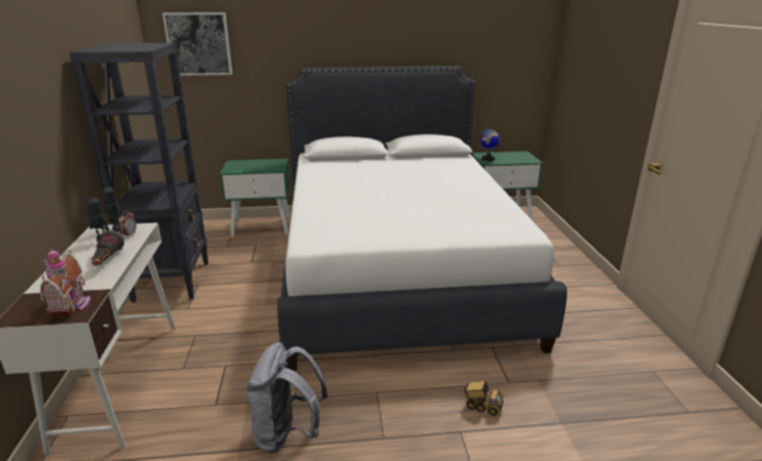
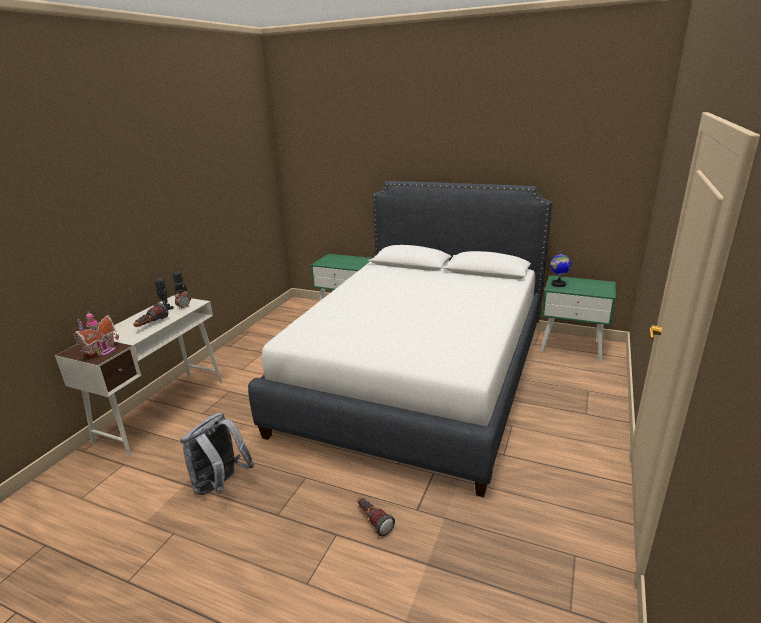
camera: 30 degrees right, 0 degrees up
(172, 281) = (250, 345): black bookcase -> none
(198, 44) = (311, 157): picture -> none
(482, 406) = (373, 521): toy truck -> flashlight

